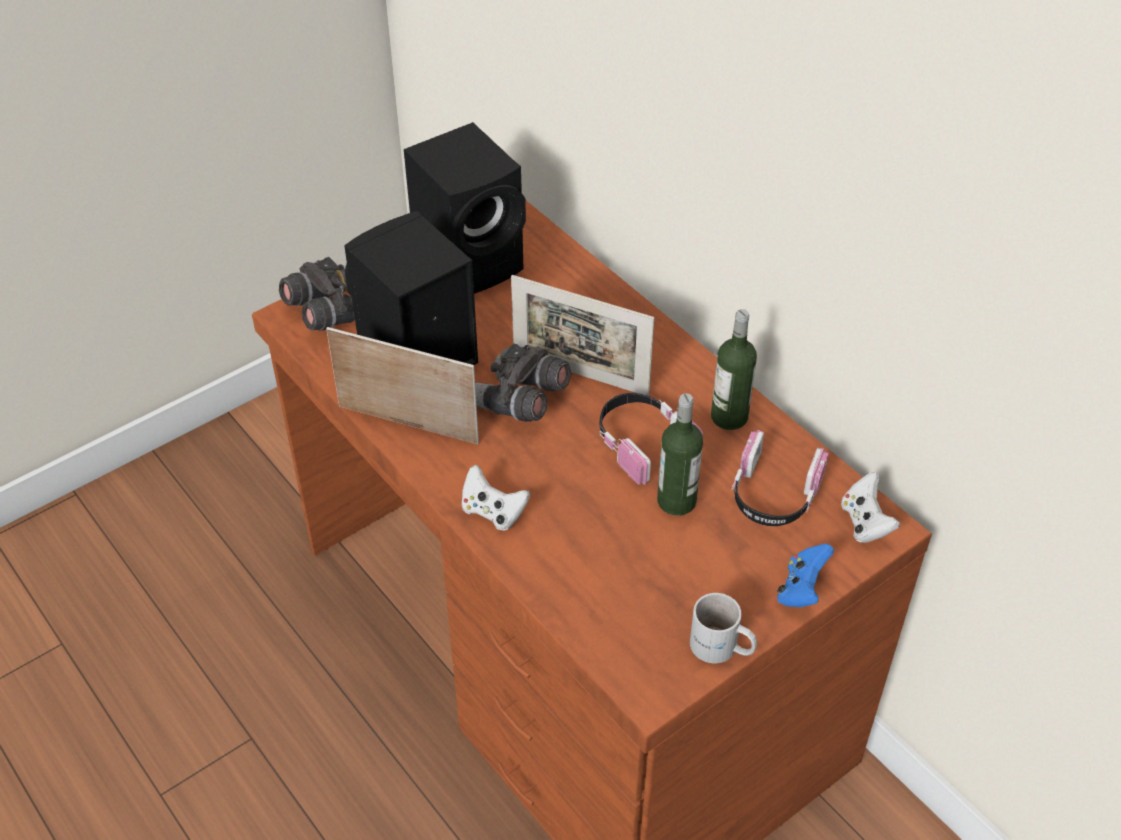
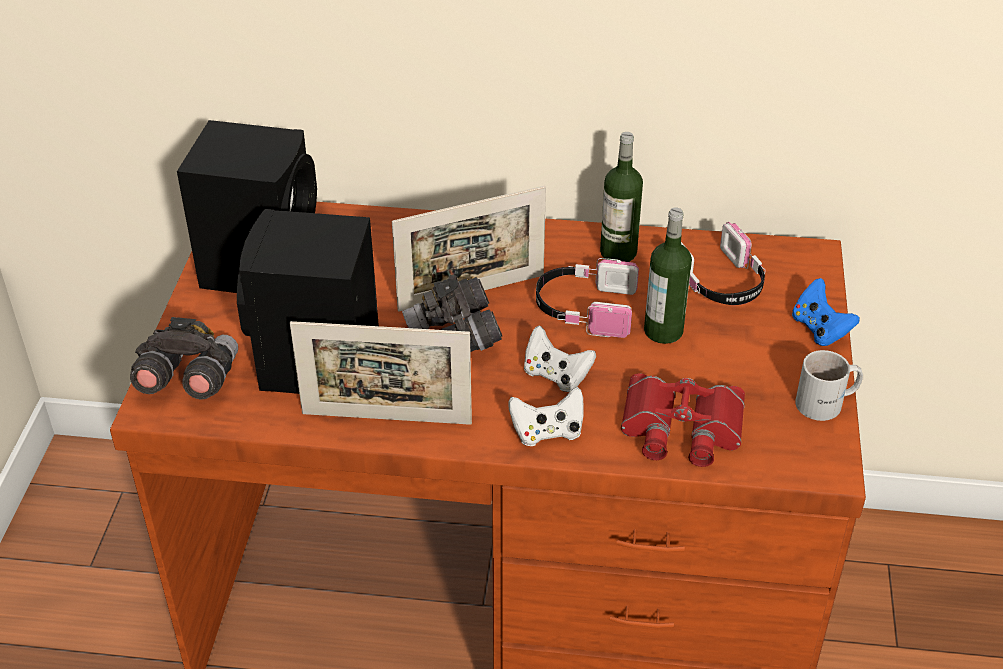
camera: 45 degrees left, 5 degrees down
(408, 424) = (386, 418): picture frame -> picture frame turned 150 degrees counterclockwise
(584, 581) = (680, 429): none -> red binoculars
(865, 523) = (796, 260): white game controller -> white game controller (556, 375)

